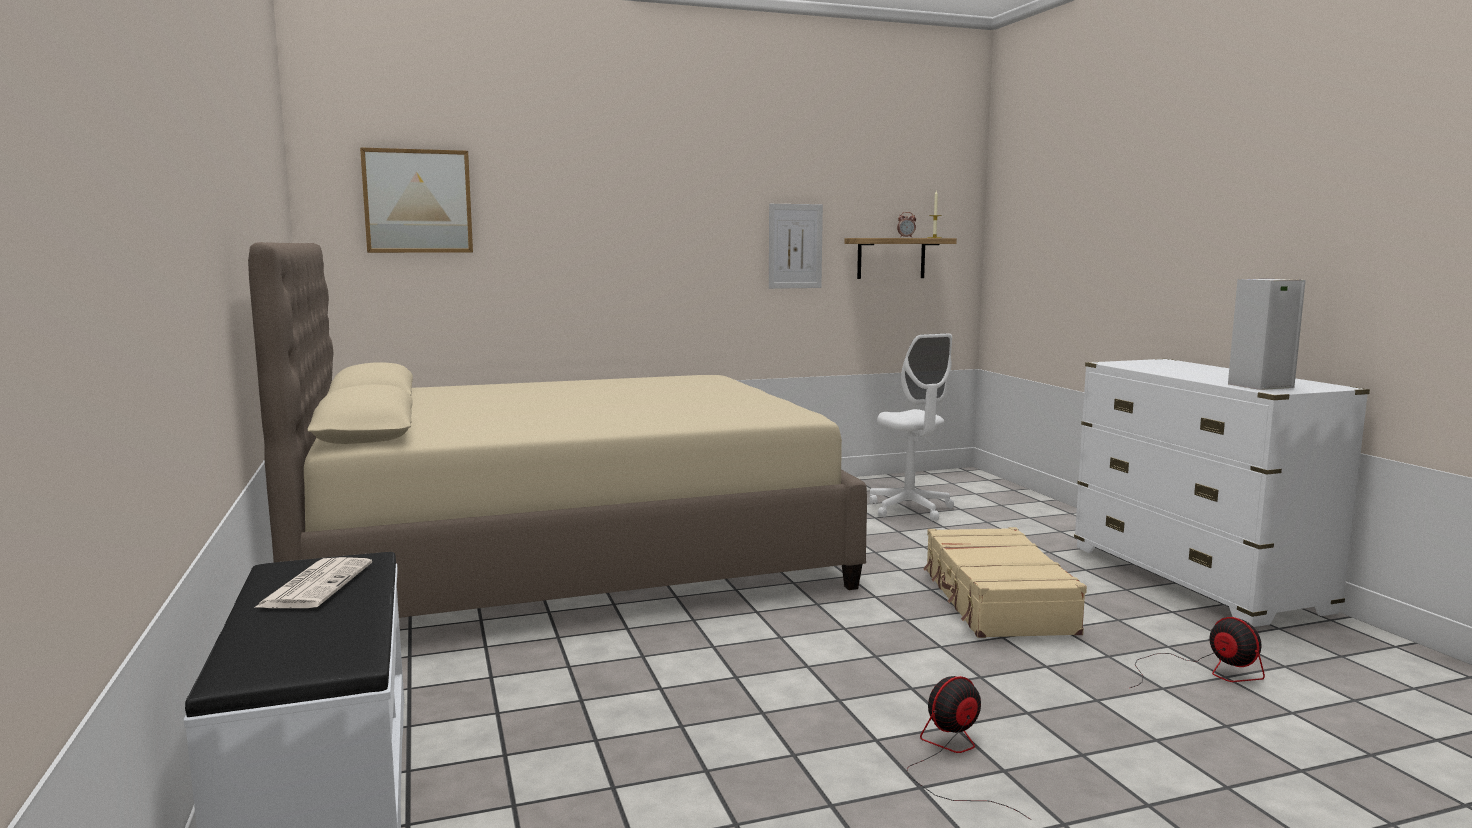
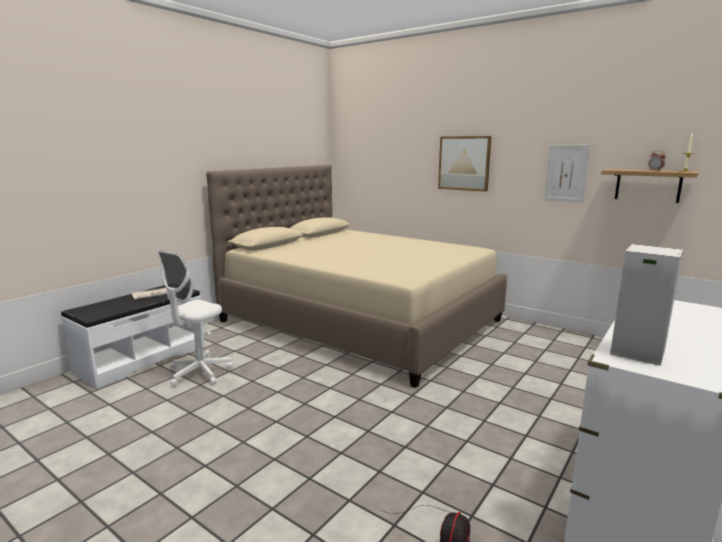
camera: 55 degrees right, 5 degrees up
(418, 201) = (371, 146): picture -> picture (464, 163)
(910, 509) = (571, 366): white office chair -> white office chair (199, 373)
(952, 757) = (240, 467): fan -> none
(996, 601) = (458, 431): beige suitcase -> none

